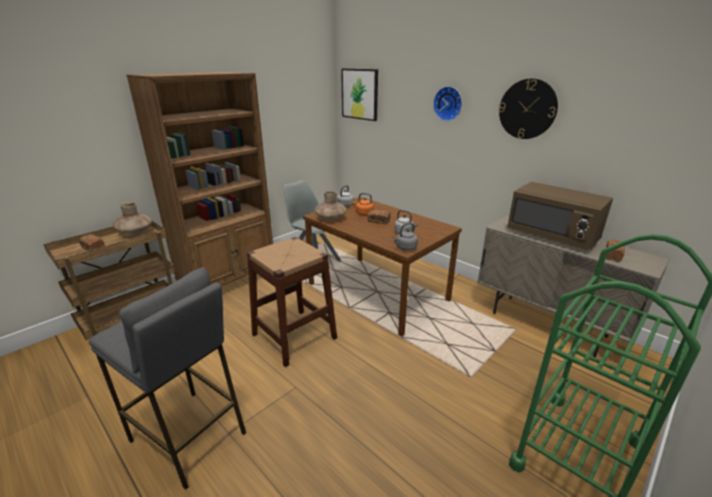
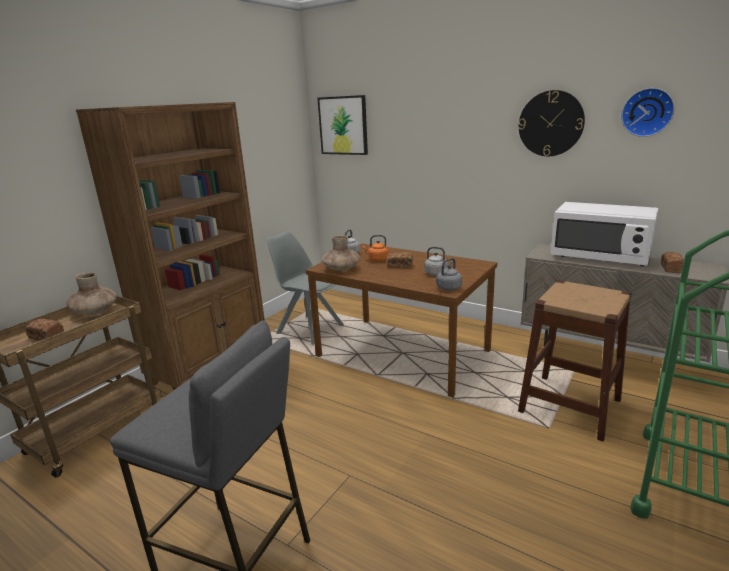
camera: 10 degrees left, 5 degrees down
(294, 336) = (323, 417): brown stool -> brown stool (569, 406)
(448, 103) = (457, 126): wall clock -> wall clock (647, 112)
(552, 236) = (600, 257): brown microwave -> white microwave

